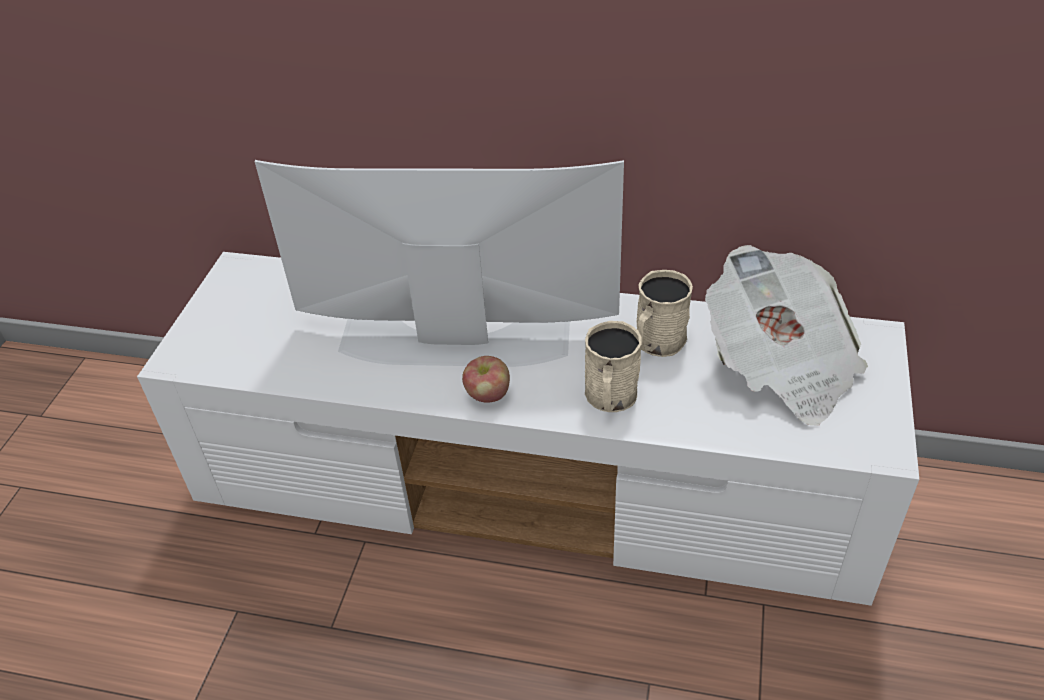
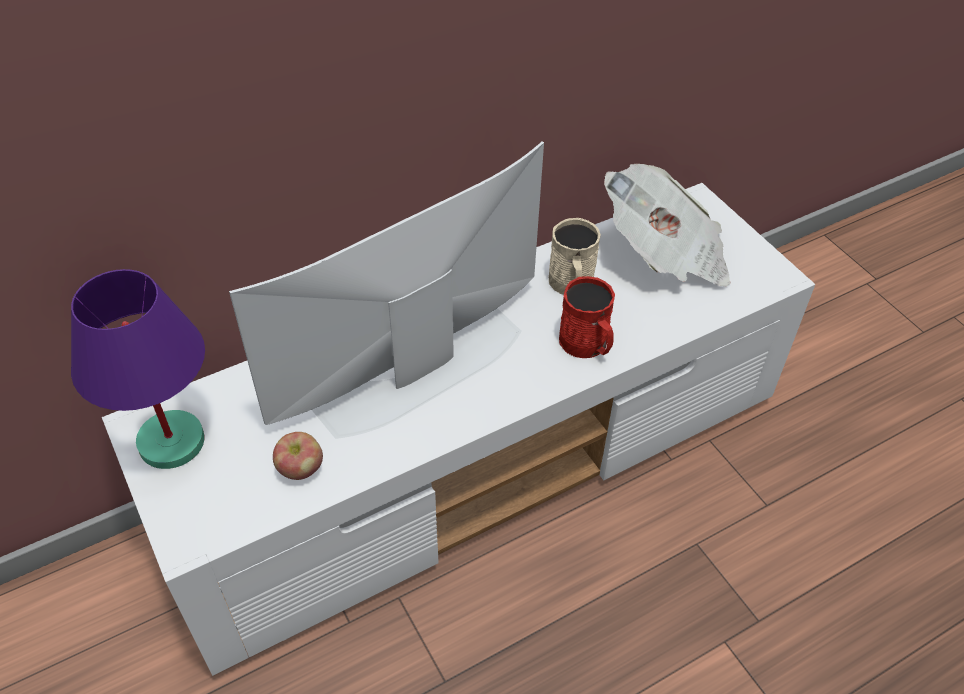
camera: 45 degrees left, 5 degrees up
(241, 291) = (173, 442): none -> purple table lamp
(488, 395) = (499, 396): apple -> apple (301, 469)
(610, 398) = (587, 345): beige mug -> red mug

